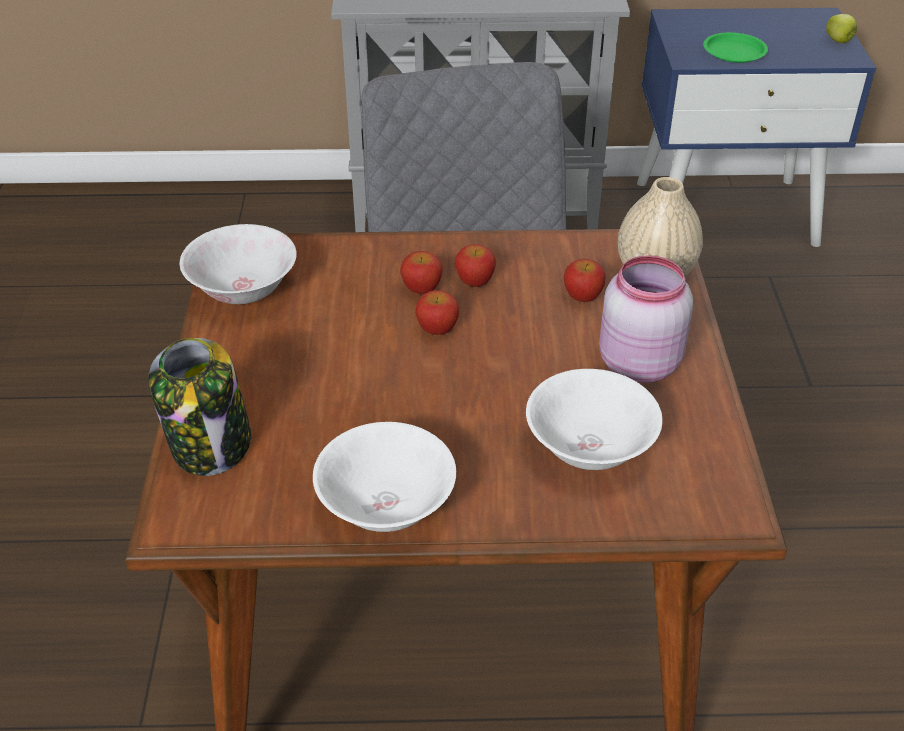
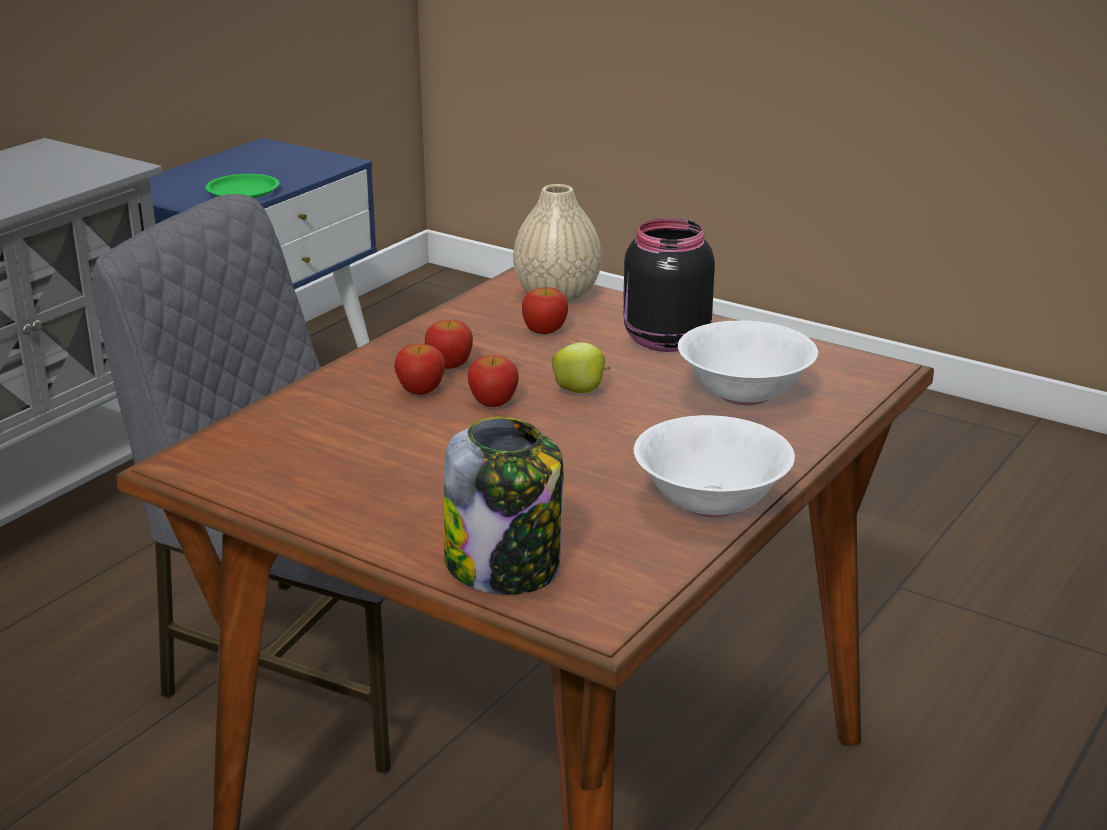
camera: 55 degrees left, 15 degrees down
(244, 290) = (270, 477): white bowl -> none
(636, 363) = (663, 341): pink jar -> black jar
(839, 41) = (311, 156): apple -> apple (580, 391)

